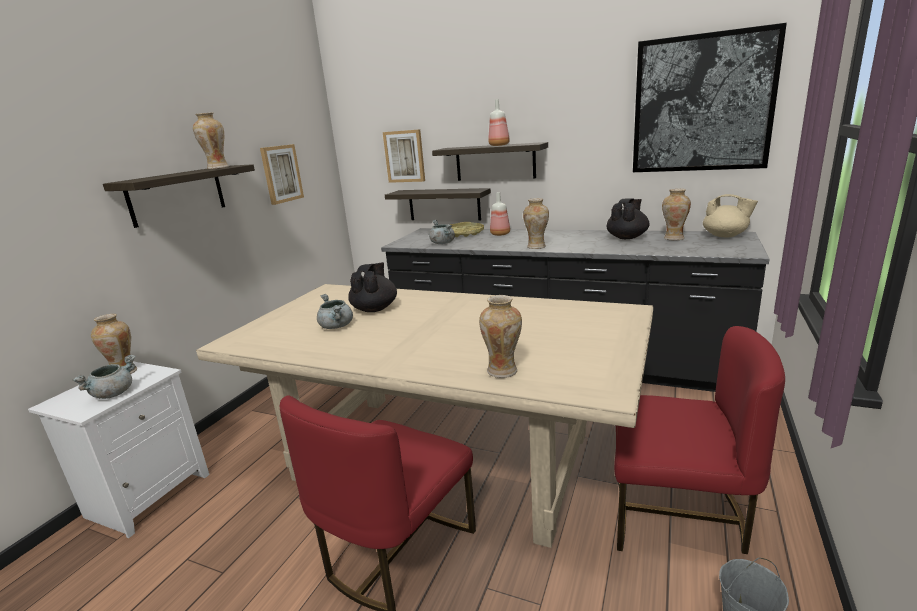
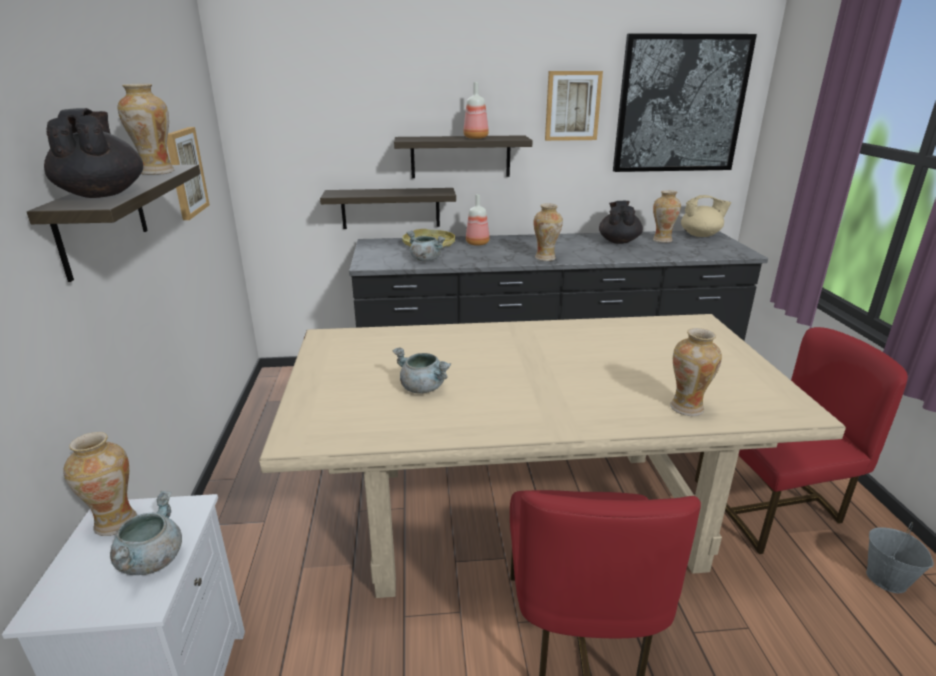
camera: 30 degrees left, 5 degrees up
(375, 309) = (436, 356): black teapot -> black teapot (103, 194)
(404, 156) = (335, 145): picture -> picture (572, 106)

